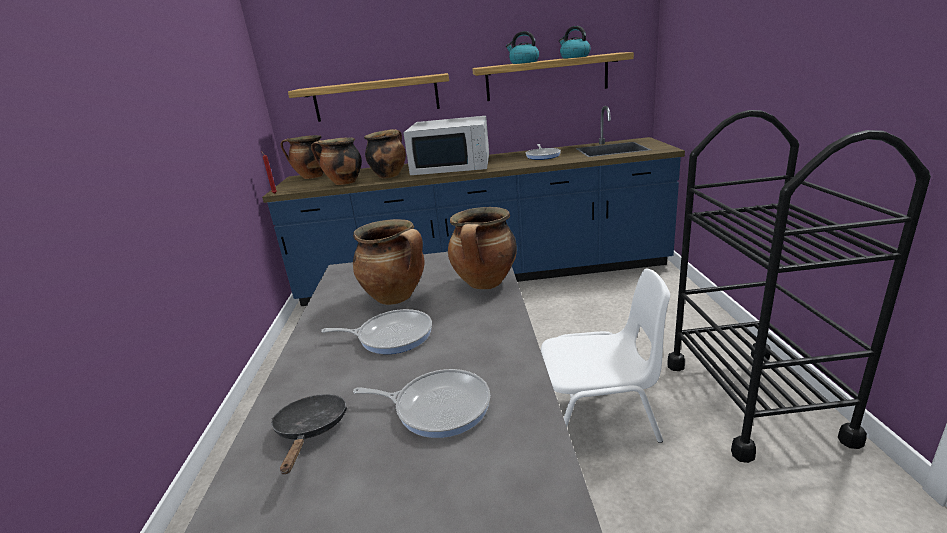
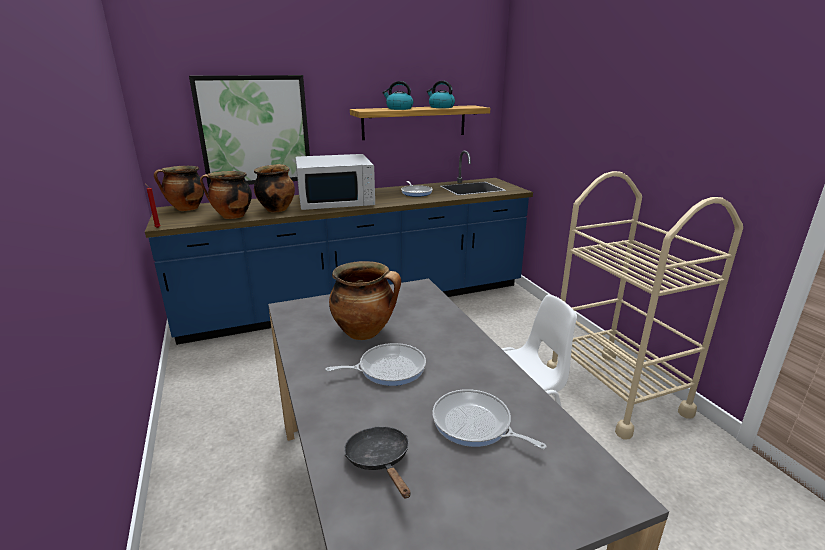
camera: 20 degrees left, 0 degrees up
(376, 98) = (254, 131): shelf -> picture
(438, 407) = (475, 425): frying pan -> frying pan turned 135 degrees counterclockwise
(485, 284) = (438, 315): cooking pot -> none
(752, 400) = (615, 391): black cart -> beige cart

